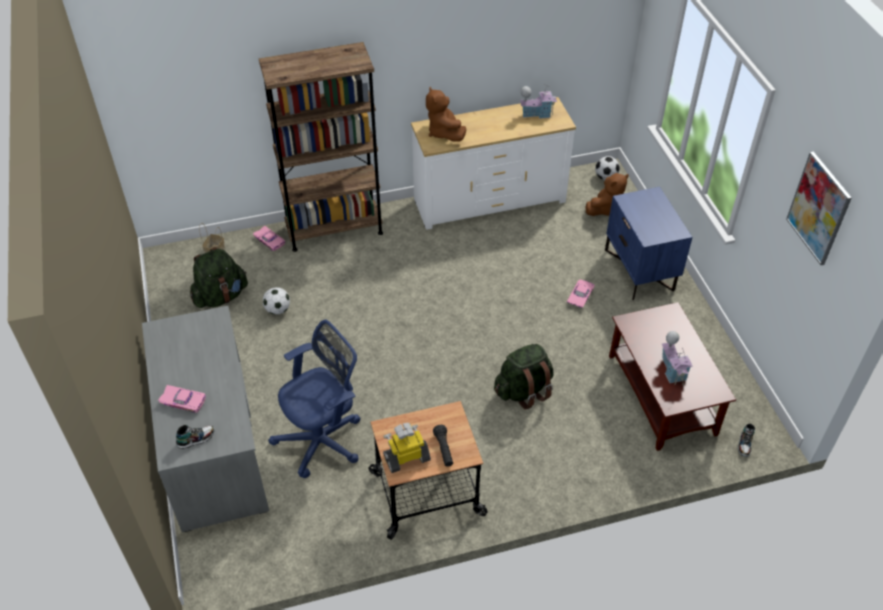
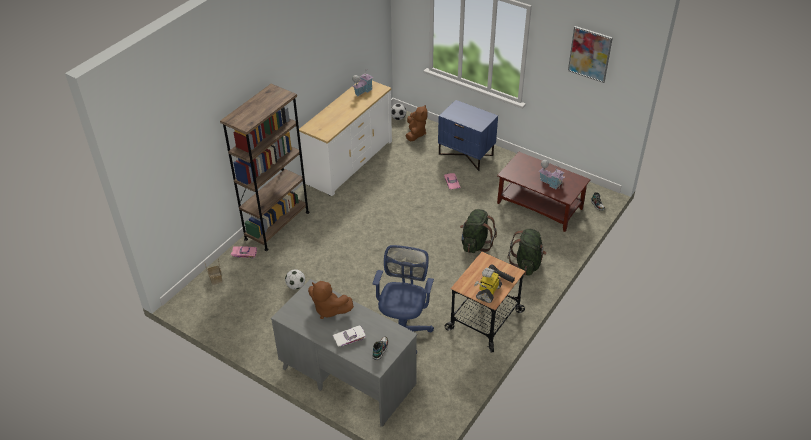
camera: 40 degrees left, 5 degrees down
(184, 400) = (349, 338): pink toy car -> white toy car
(221, 296) = (251, 300): green backpack -> green backpack (527, 264)
(444, 133) = (324, 125): brown plush toy -> brown plush toy (329, 309)

